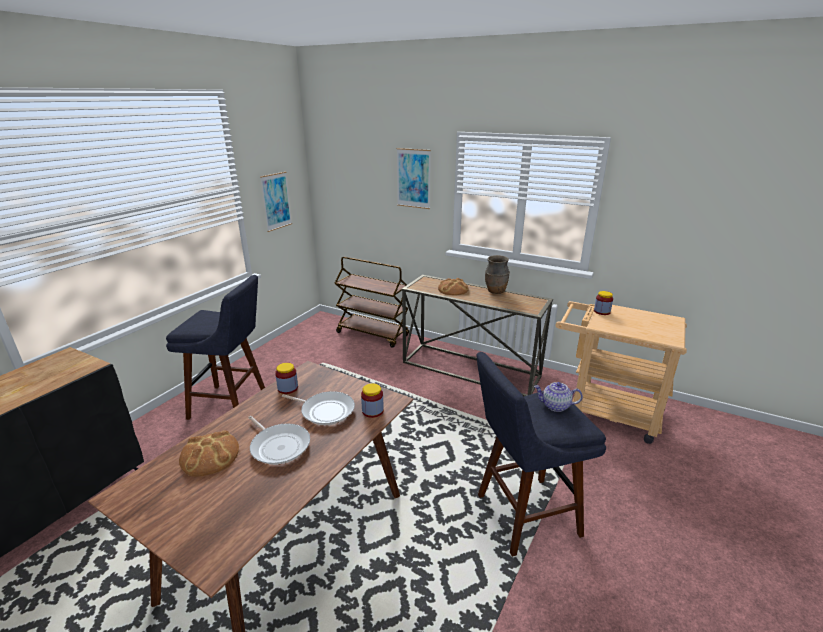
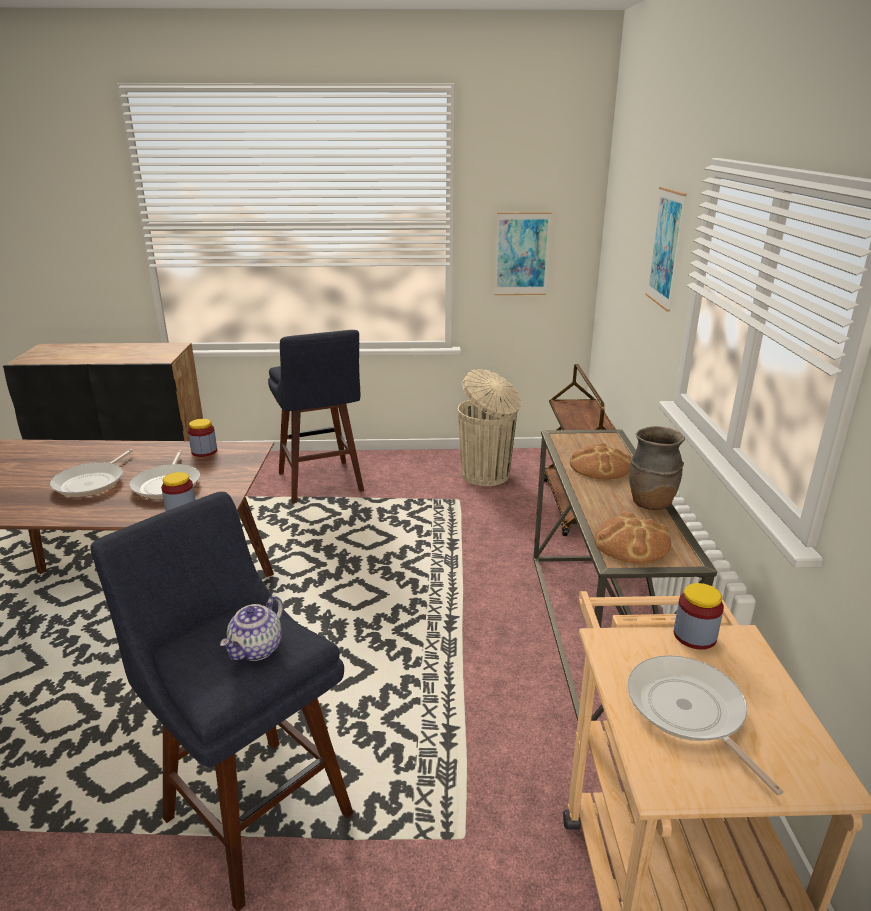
camera: 60 degrees right, 0 degrees up
(210, 456) = (67, 458): bread -> bread (631, 543)
(309, 345) = (486, 475): none -> beige trash can
(555, 406) = (257, 649): teapot -> teapot turned 135 degrees counterclockwise
(641, 326) = (689, 712): none -> frying pan

